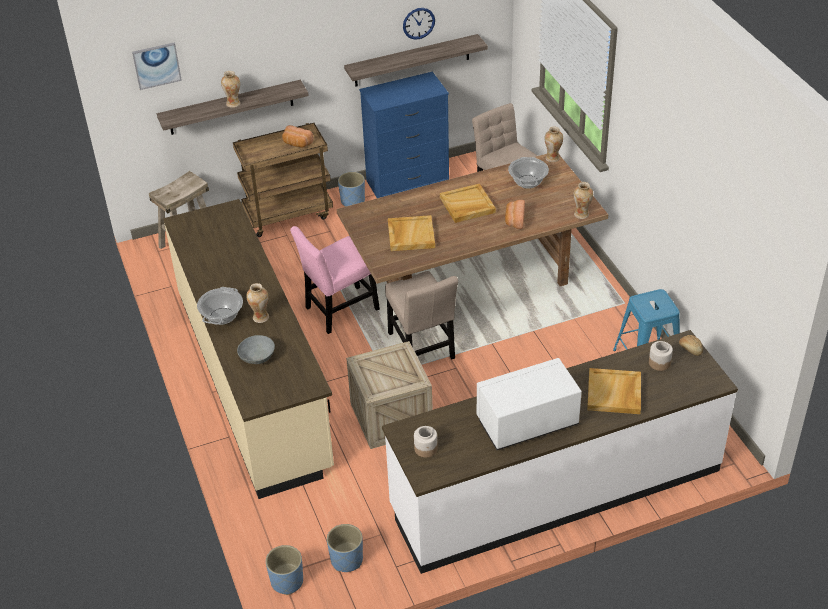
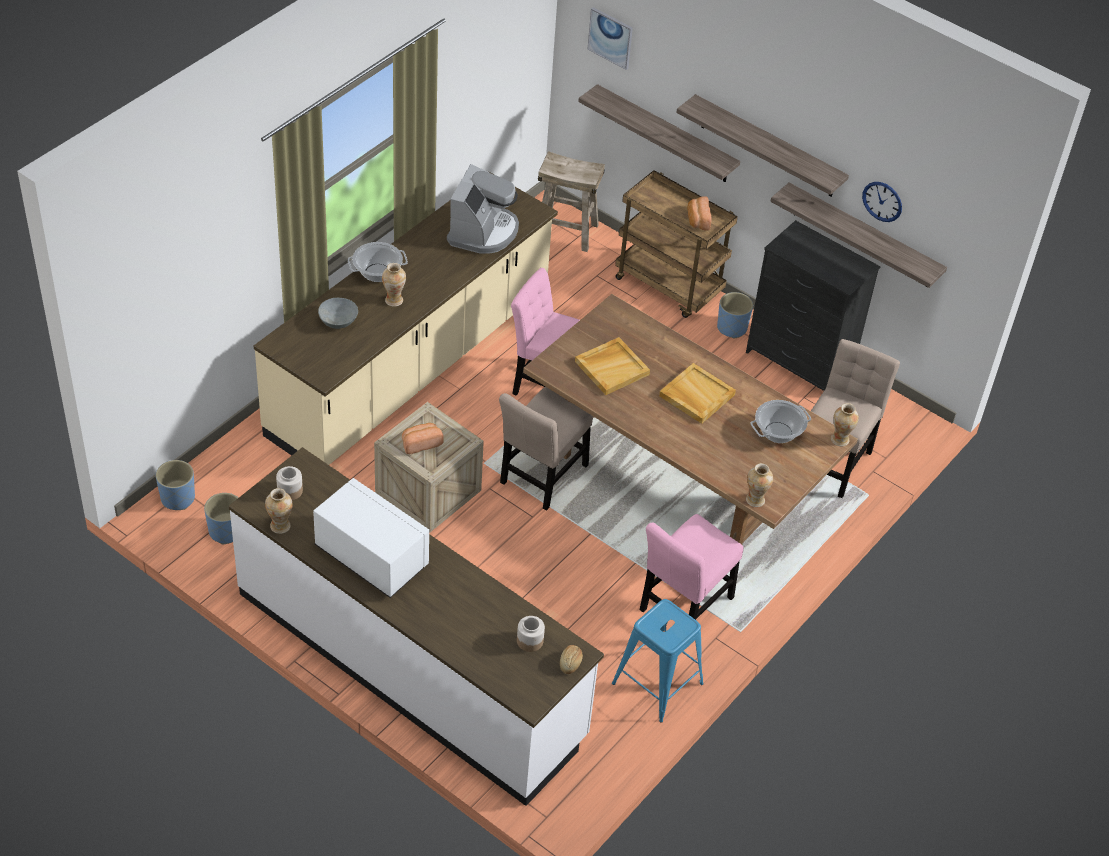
camera: 55 degrees right, 5 degrees up
(227, 243) = (483, 232): none -> coffee machine
(233, 104) = (656, 130): vase -> vase (280, 526)
(319, 51) = (768, 147): none -> shelf
(407, 183) = (798, 361): blue dresser -> black dresser
(514, 220) = (700, 444): bread -> bread (421, 443)
(588, 322) = (684, 607): none -> pink chair
(614, 393) = (457, 616): beige tray -> none

